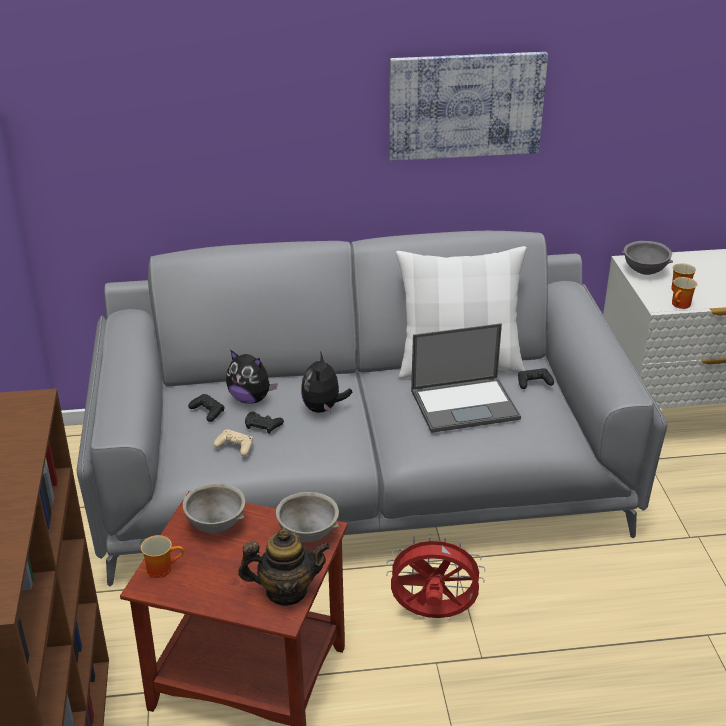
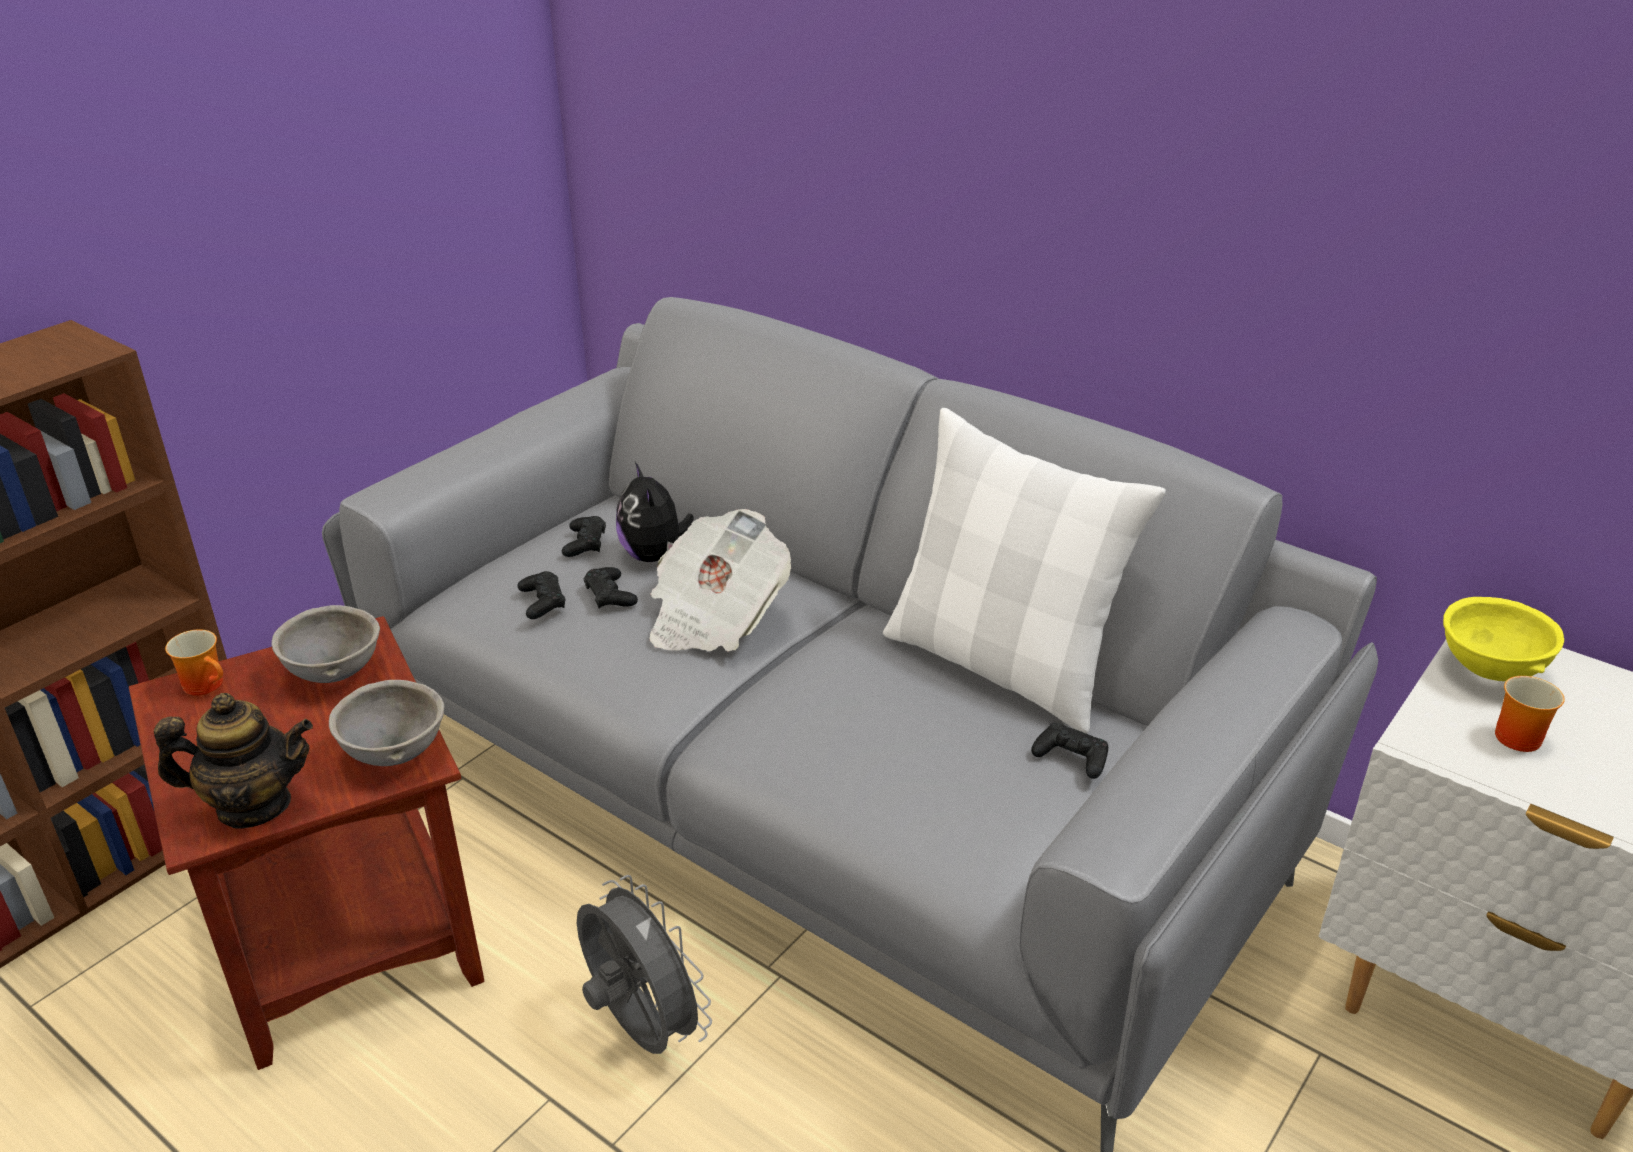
camera: 45 degrees right, 0 degrees up
(235, 446) = (542, 601): beige game controller -> black game controller
(286, 591) = (253, 805): teapot -> teapot turned 45 degrees counterclockwise
(323, 408) = (715, 616): plush toy -> newspaper
(432, 615) = (640, 1030): red fan -> grey fan
(465, 105) = (1194, 181): picture -> none
(466, 404) = (907, 724): laptop -> none
(644, 272) = (1488, 671): grey bowl -> yellow bowl
(681, 305) = (1471, 765): mug -> none

